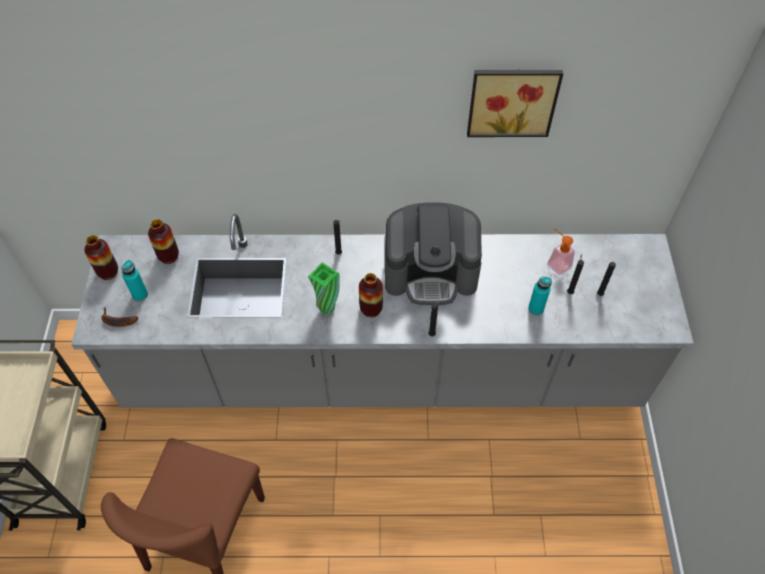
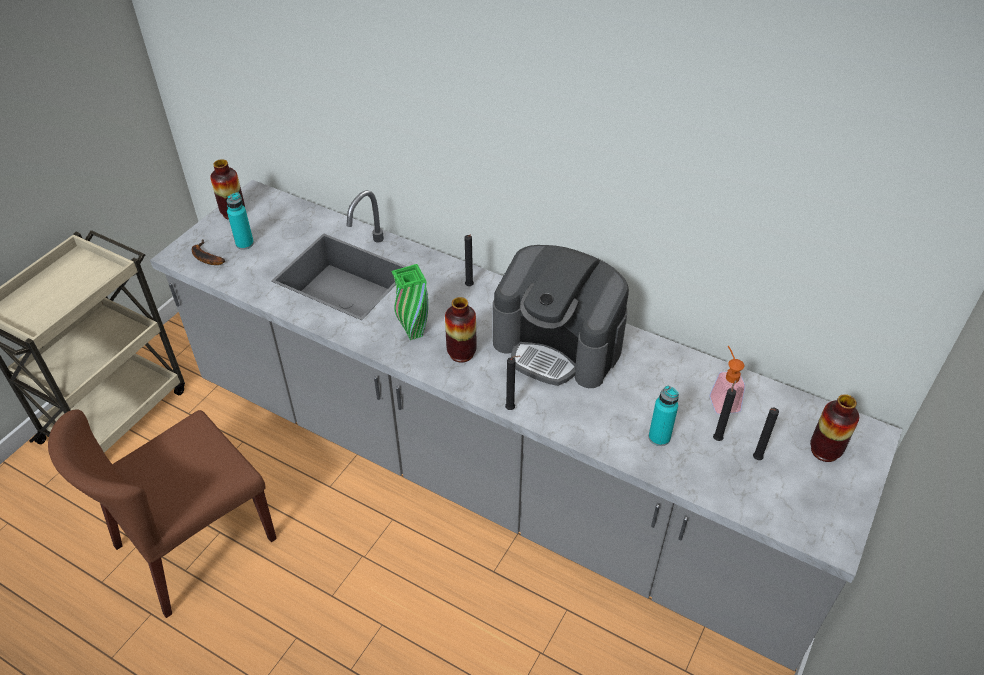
camera: 30 degrees right, 10 degrees down
(169, 256) = (298, 221): vase -> vase (824, 451)
(512, 100) = (701, 133): picture -> none

